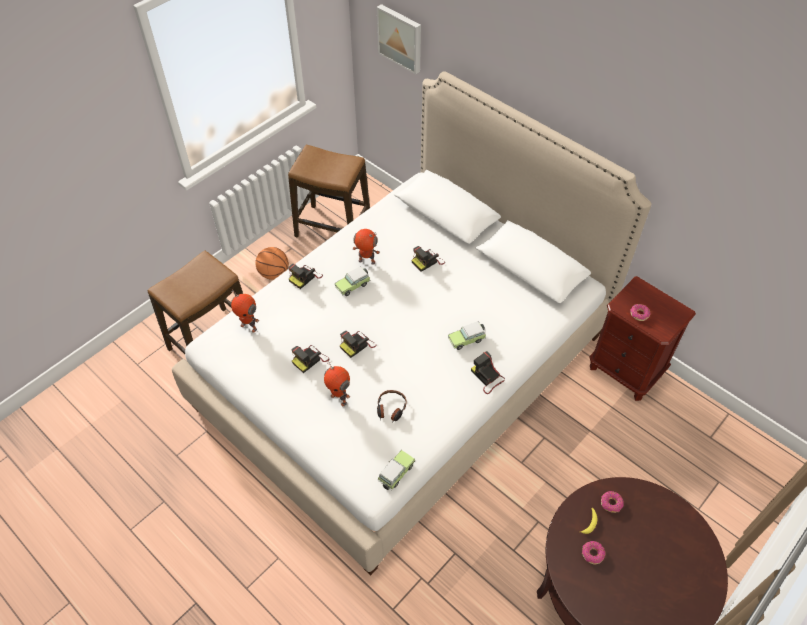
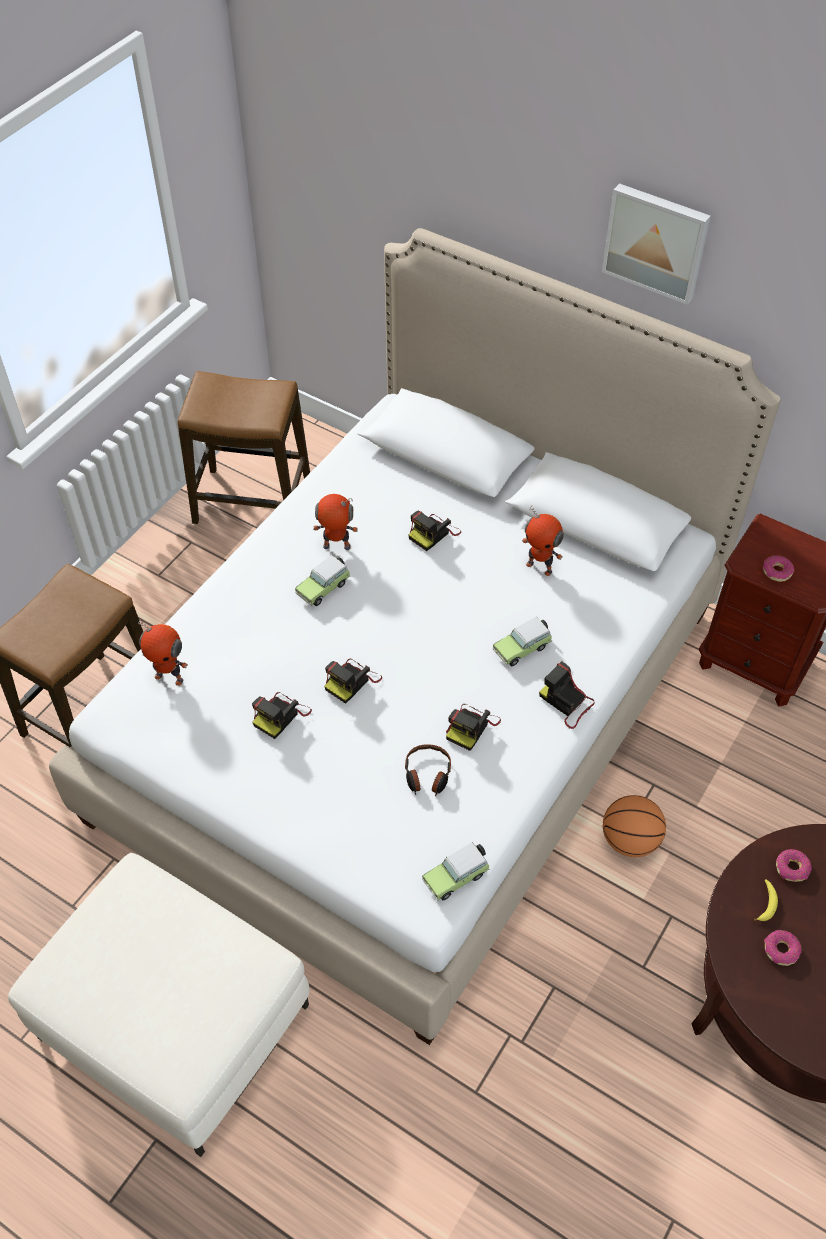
camera: 10 degrees left, 0 degrees up
(221, 534) = (175, 1022): none -> white ottoman
(274, 273) = (171, 587): basketball -> basketball (629, 840)
(305, 277) = (243, 585): camera -> camera (471, 727)
(339, 398) = (342, 771): toy robot -> toy robot (540, 567)
(395, 474) = (457, 876): toy car -> toy car turned 150 degrees counterclockwise
(400, 38) = (338, 182): picture -> picture (656, 241)

